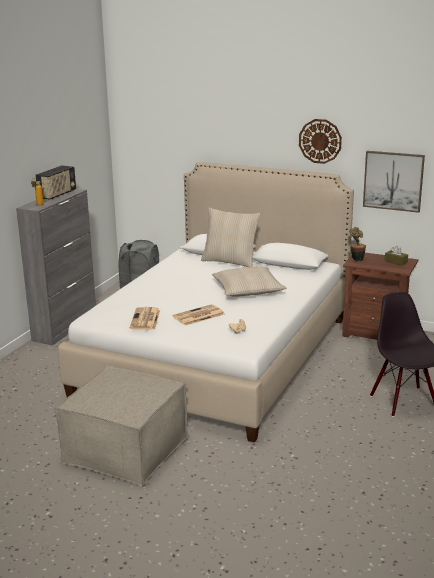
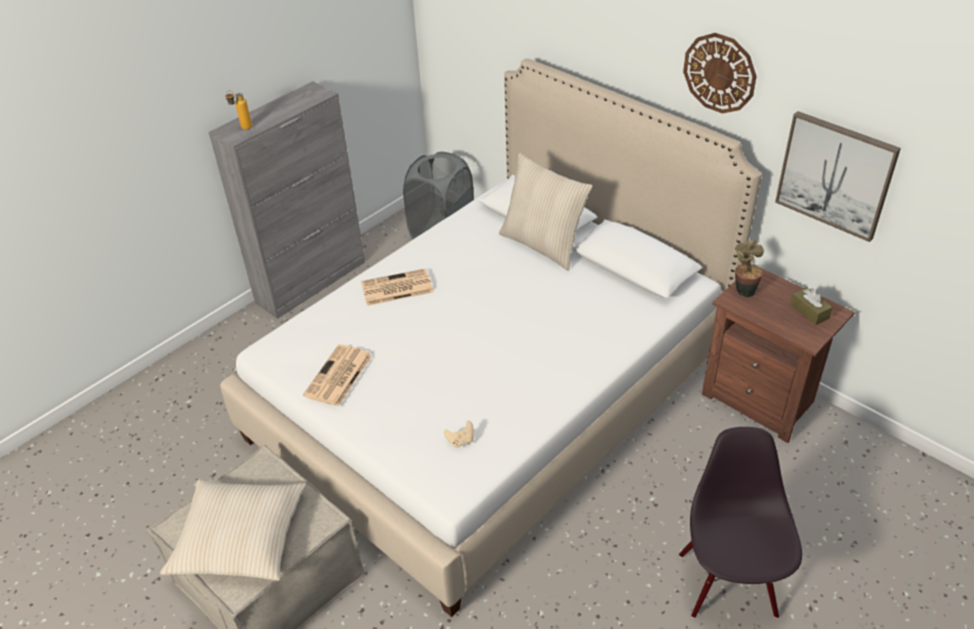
camera: 20 degrees right, 20 degrees up
(57, 195) = (287, 102): radio -> none
(198, 316) = (421, 383): newspaper -> newspaper (396, 288)
(247, 290) = (532, 328): beige pillow -> beige pillow (239, 538)

